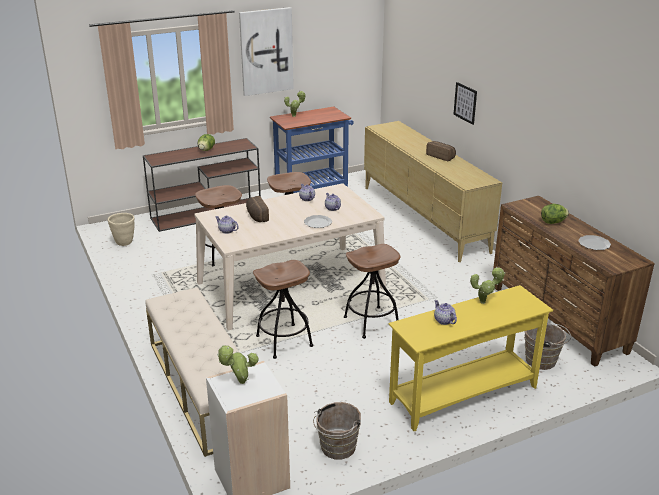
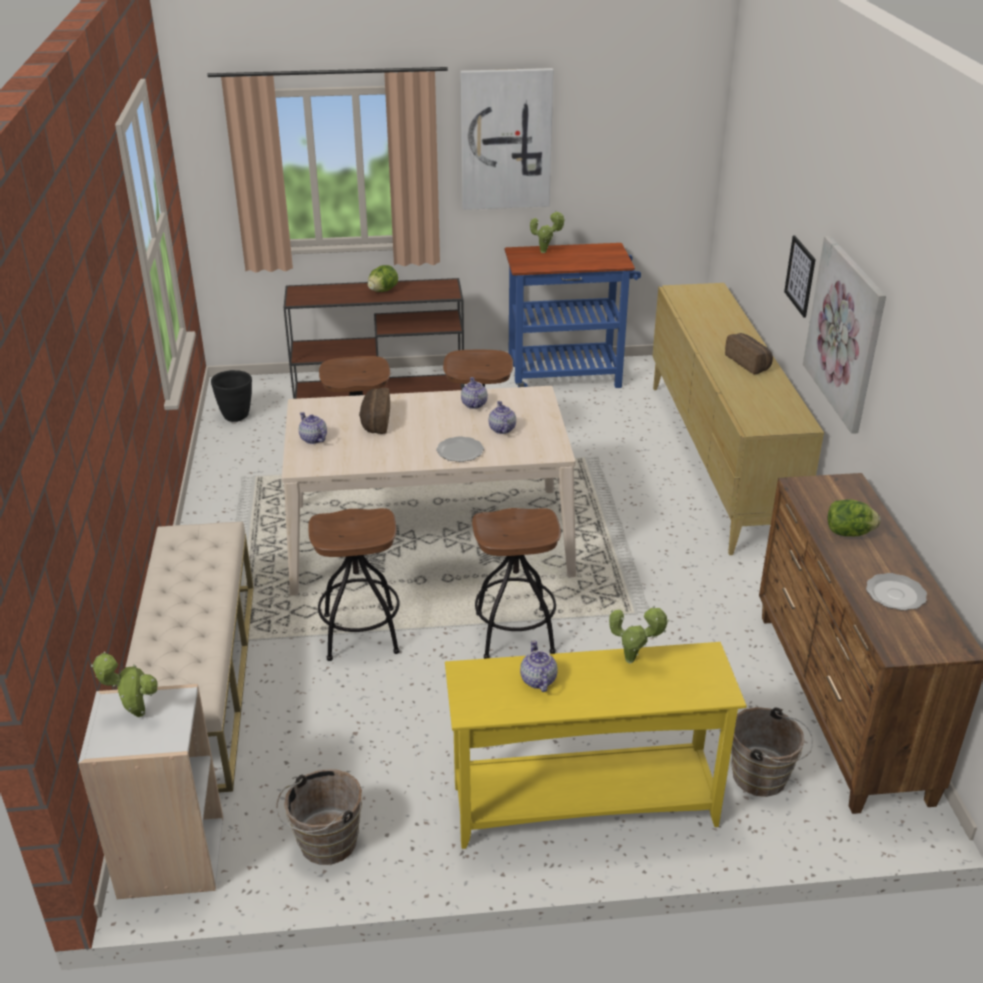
camera: 20 degrees right, 5 degrees up
(124, 242) = (236, 416): beige planter -> black planter
(508, 125) = (844, 332): none -> picture

